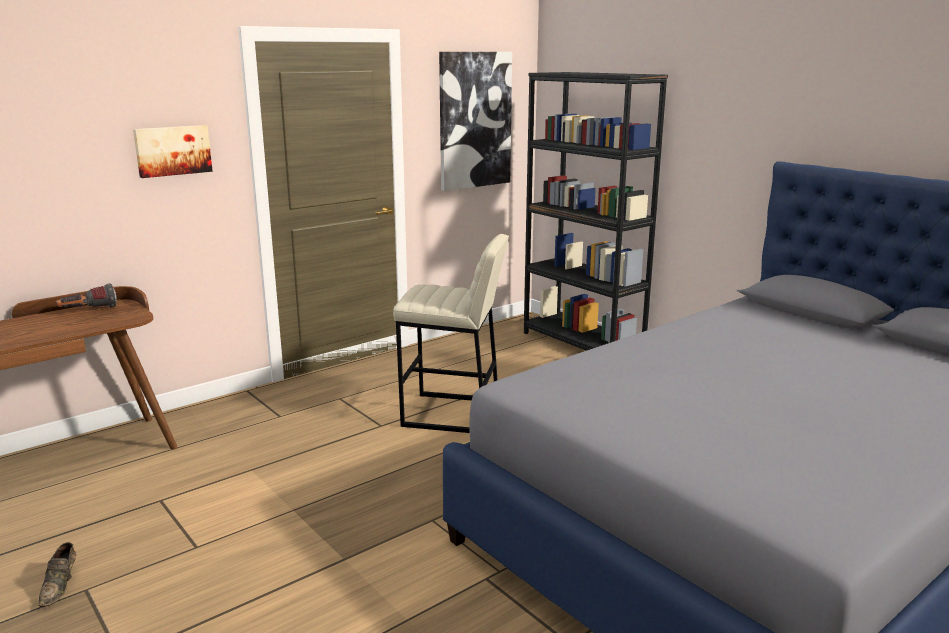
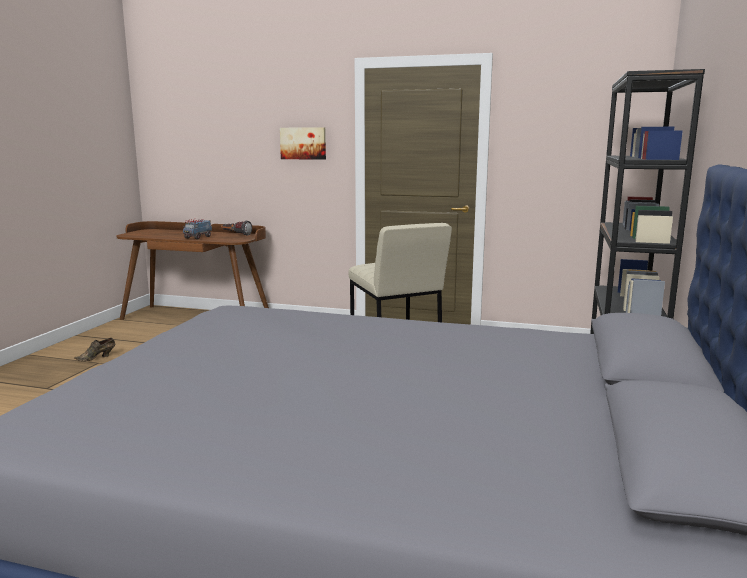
camera: 55 degrees right, 5 degrees down
(48, 331) = (197, 237): none -> toy truck
(474, 120) = (574, 136): picture -> none

